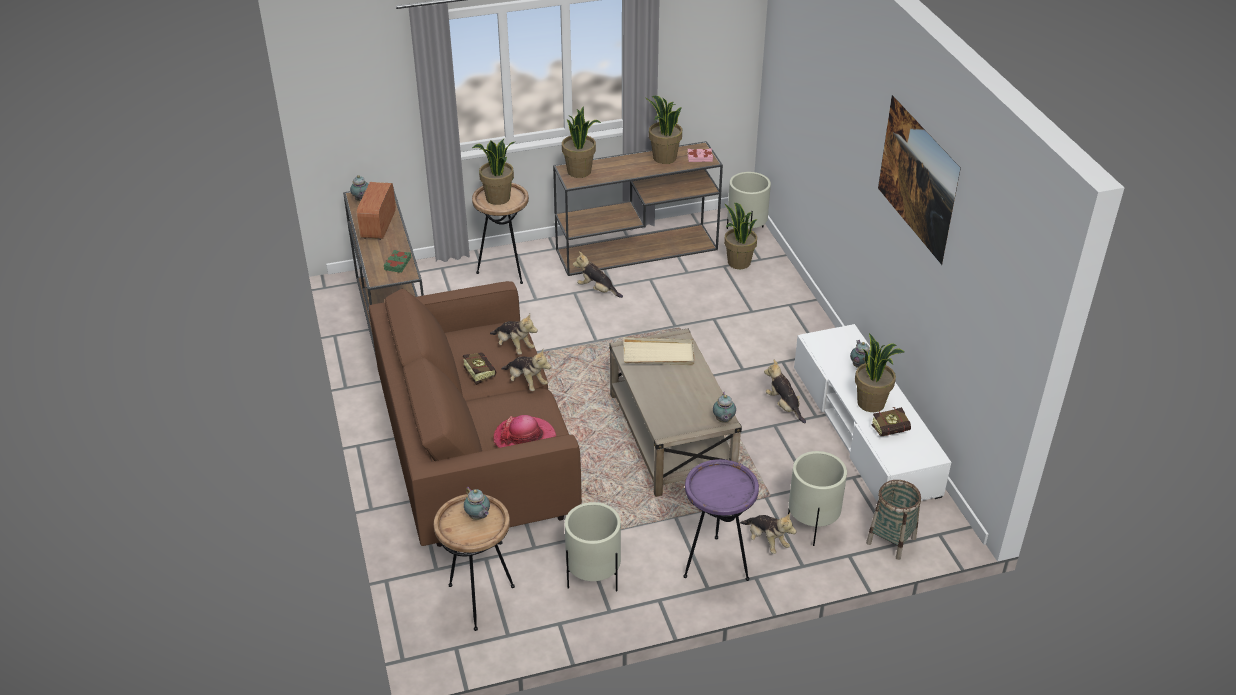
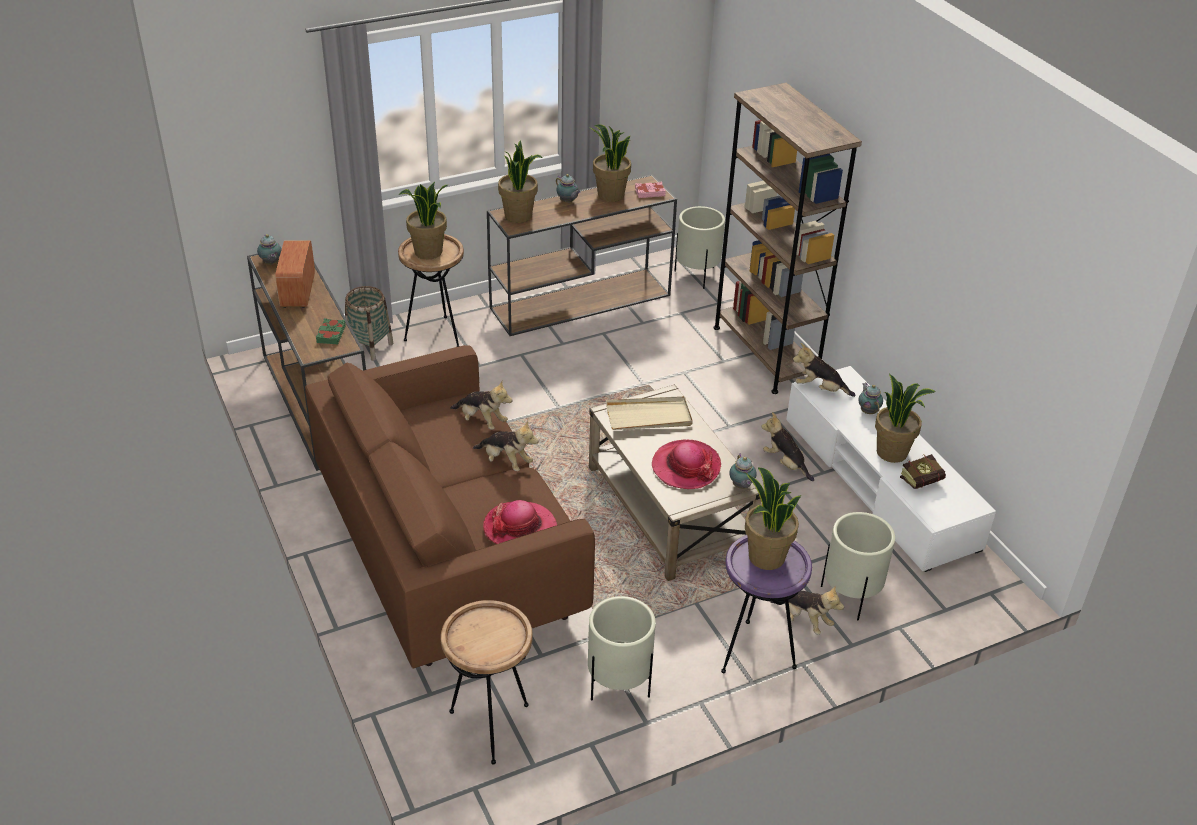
camera: 10 degrees left, 0 degrees up
(478, 373) = (446, 455): book -> none
(478, 517) = (493, 629): teapot -> teapot (567, 202)
(597, 290) = (546, 349): plush toy -> plush toy (820, 389)
(679, 400) = (686, 467): none -> hat
(738, 263) = (696, 308): potted plant -> potted plant (765, 557)
(790, 307) = (765, 353): none -> brown bookcase
(891, 540) = (941, 605): basket -> basket (370, 347)
(912, 202) = (933, 222): picture -> none

